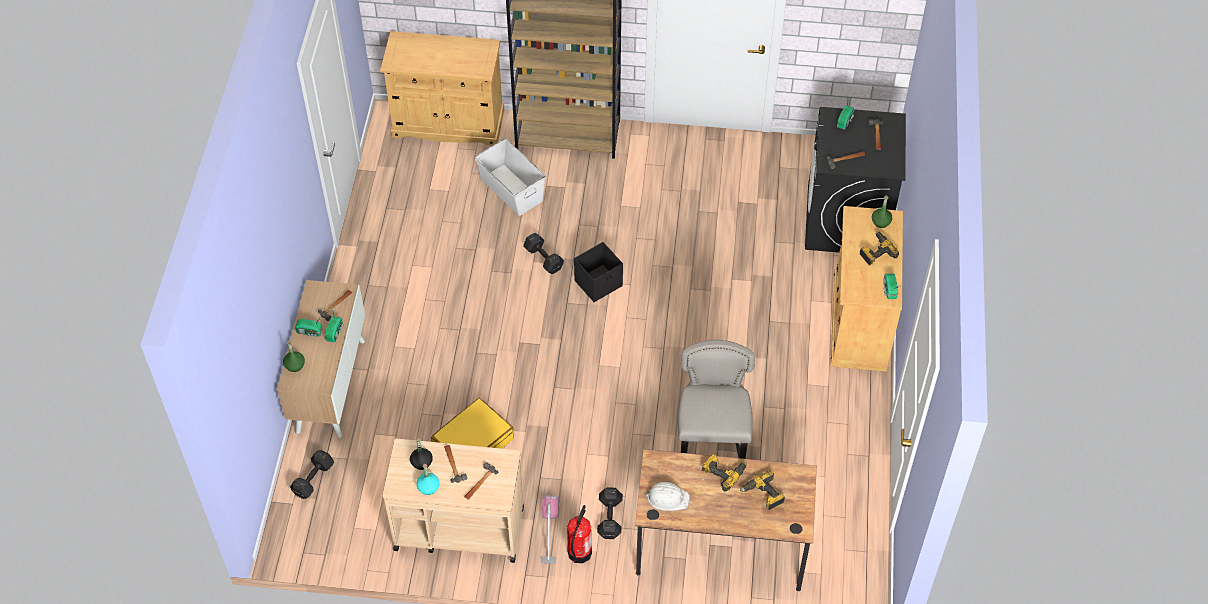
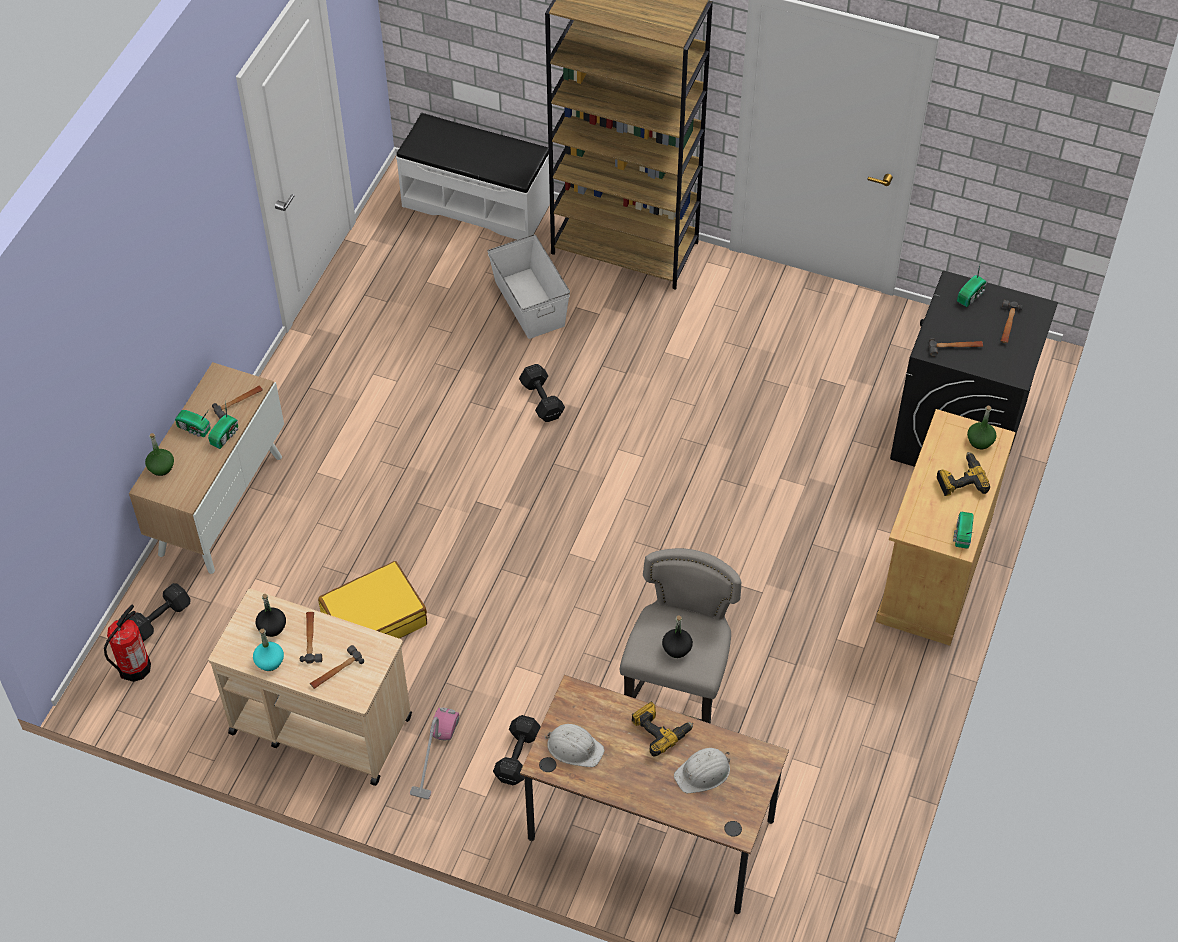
camera: 15 degrees right, 0 degrees up
(448, 123) = (477, 203): beige cabinet -> white bench
(579, 552) = (463, 793): fire extinguisher -> fire extinguisher (134, 668)
(599, 283) = (603, 447): black storage box -> none
(716, 413) = (677, 648): none -> black bottle
(763, 495) = (703, 772): power drill -> white hard hat

